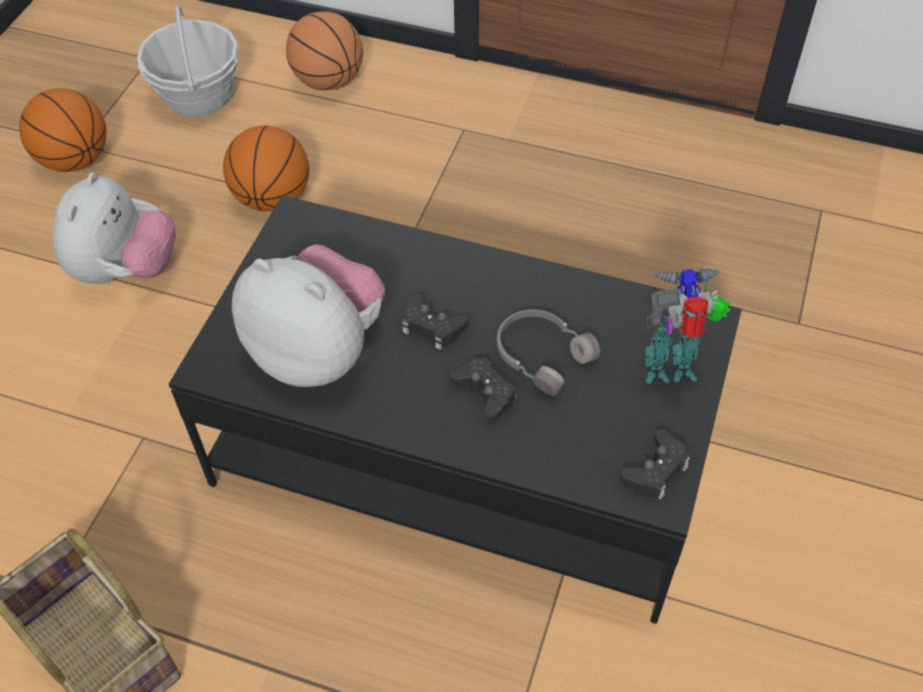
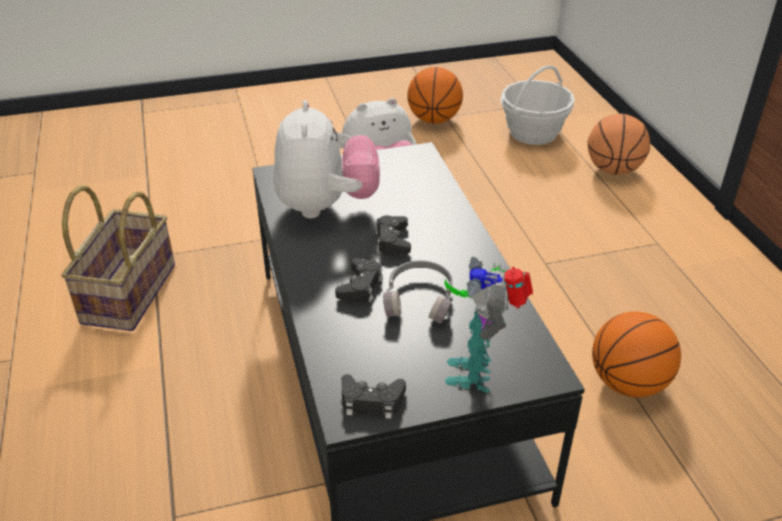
camera: 55 degrees right, 15 degrees down
(272, 198) = (494, 196): basketball -> basketball (628, 383)
(672, 370) = (476, 372): toy robot -> toy robot turned 135 degrees counterclockwise

